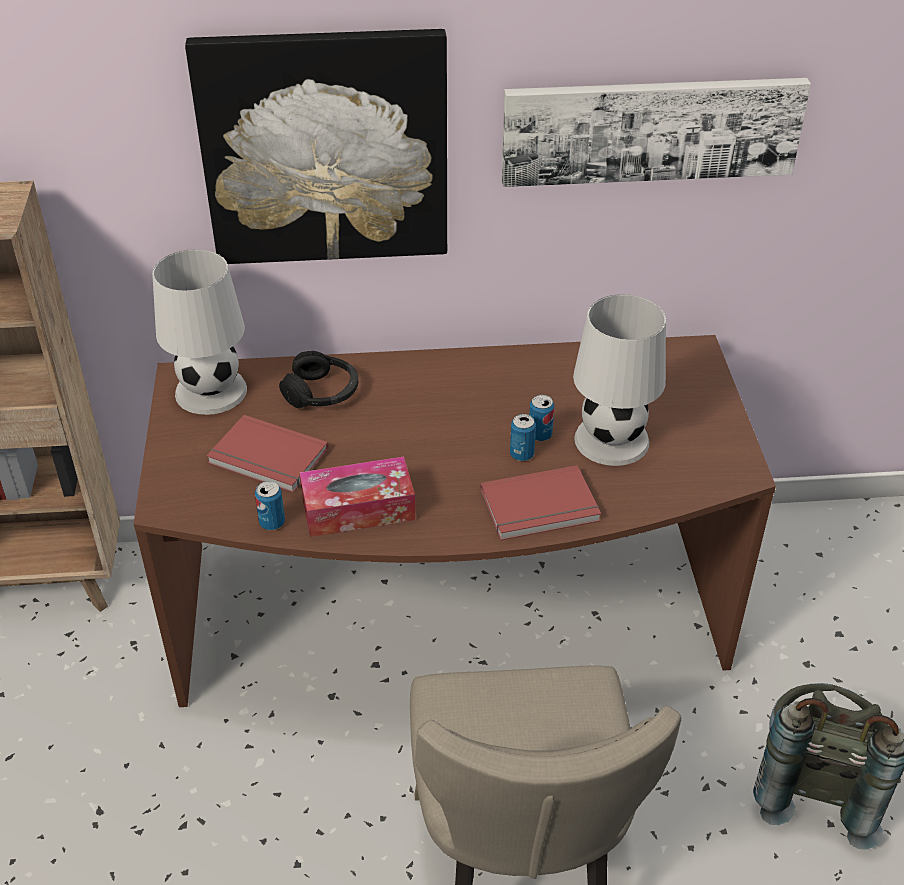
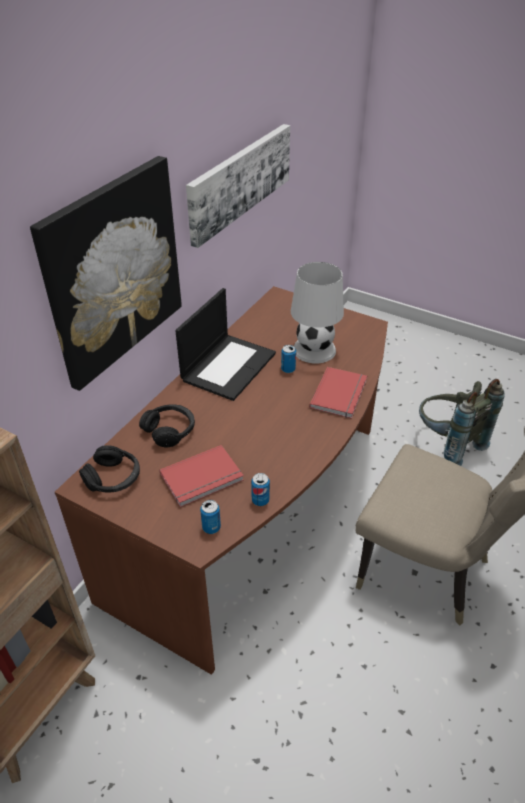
camera: 55 degrees left, 0 degrees up
(210, 392) = (113, 478): white table lamp -> black headphones
(358, 509) = (281, 459): tissue box -> none
(488, 380) = (228, 366): none -> laptop
(521, 454) = (296, 382): can -> can (211, 527)

